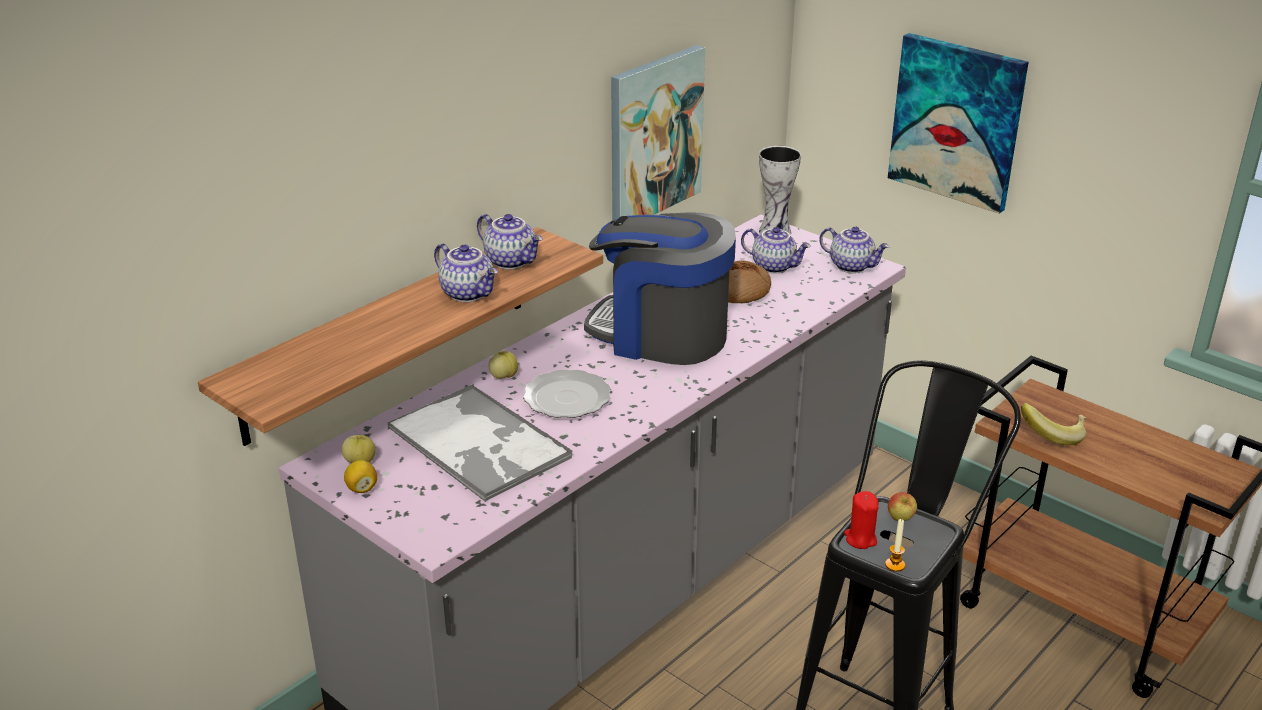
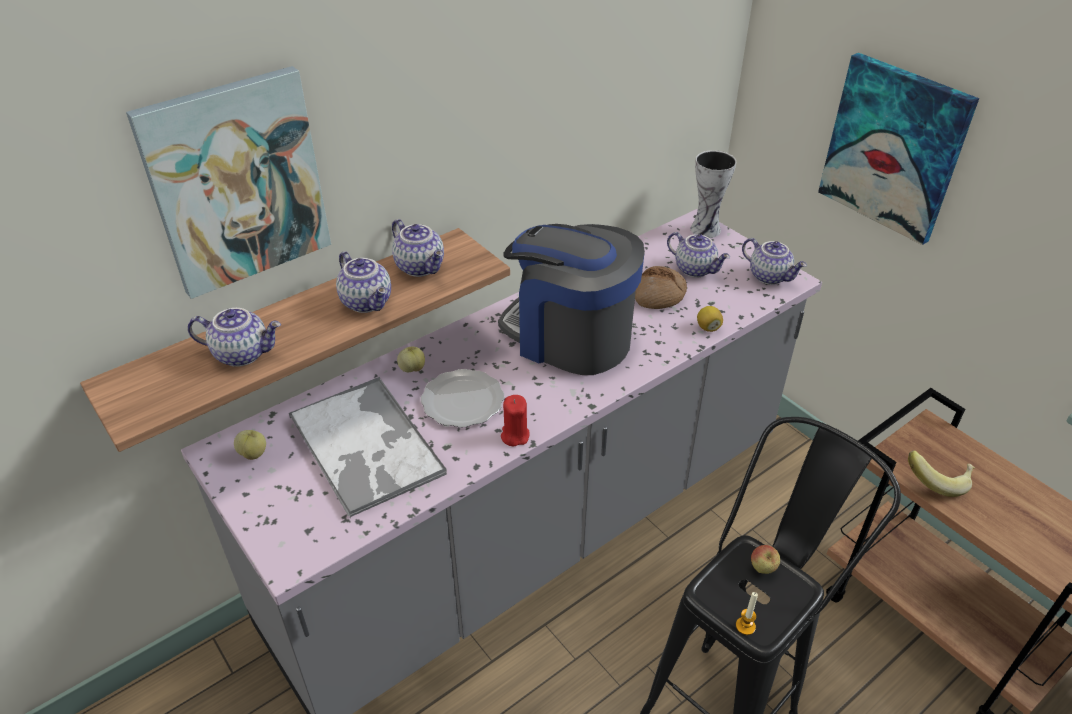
camera: 10 degrees right, 10 degrees up
(358, 344) = (243, 353): none -> teapot
(361, 488) = (244, 485): lemon -> lemon (708, 327)
(654, 136) = (588, 140): picture -> picture (237, 182)
(860, 539) = (717, 587): red candle -> red candle (515, 435)

